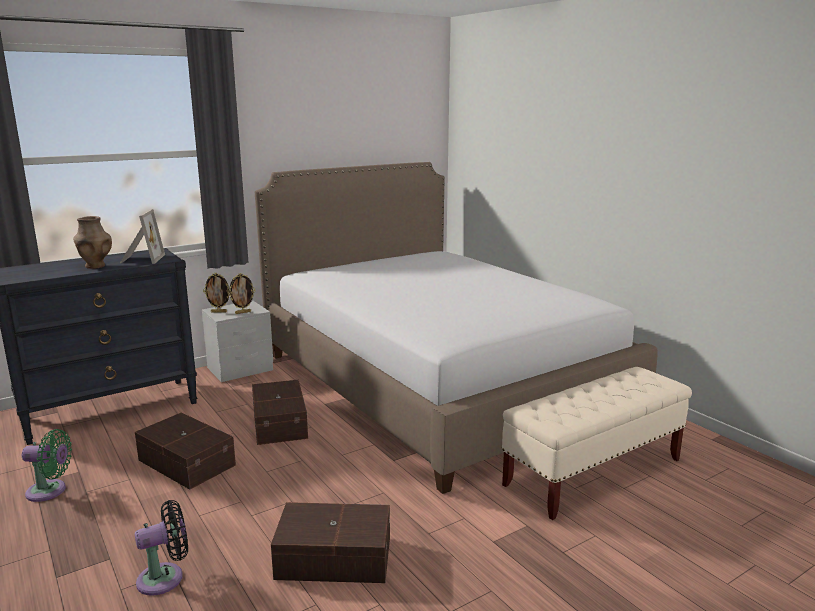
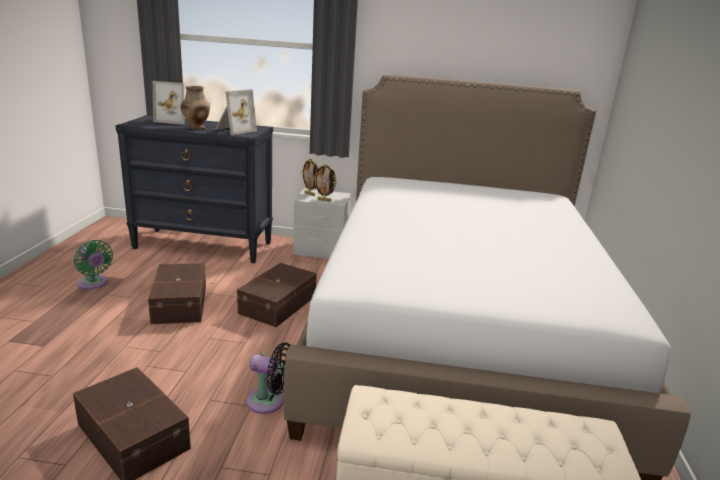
camera: 40 degrees right, 5 degrees up
(45, 266) = (174, 120): none -> picture frame
(165, 578) = (41, 378): black fan -> black fan (269, 402)

